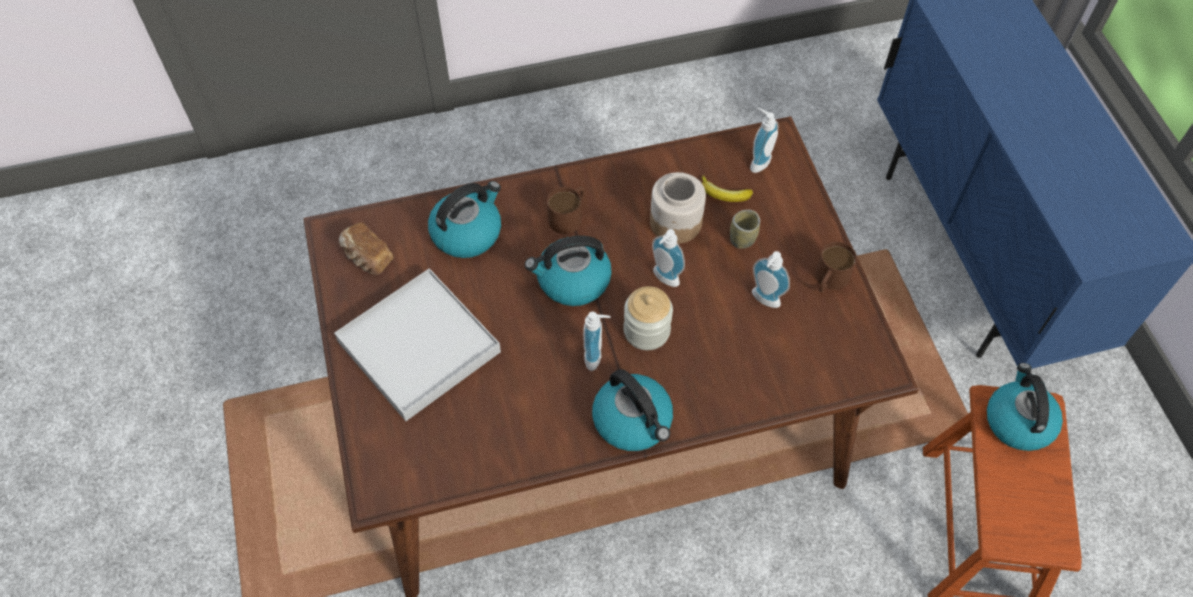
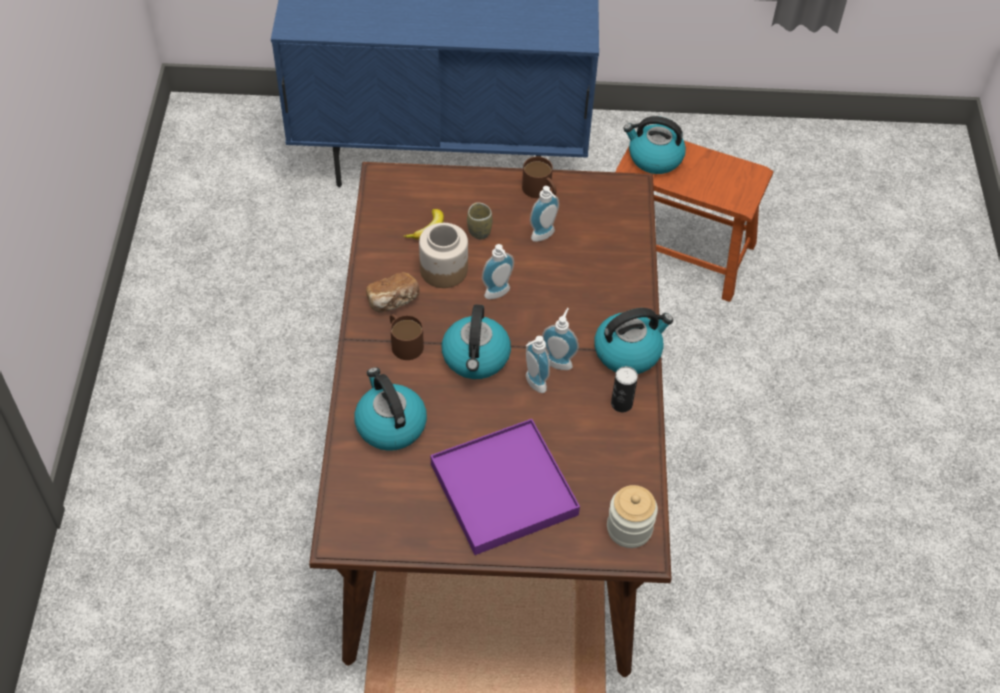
camera: 75 degrees left, 5 degrees down
(366, 257) = (385, 513): bread -> bread (393, 301)
(419, 346) = (503, 489): white tray -> purple tray
(560, 430) = (621, 403): none -> can
(646, 331) = (546, 320): jar -> jar (629, 528)
(757, 161) = (402, 197): soap dispenser -> soap dispenser (533, 384)

